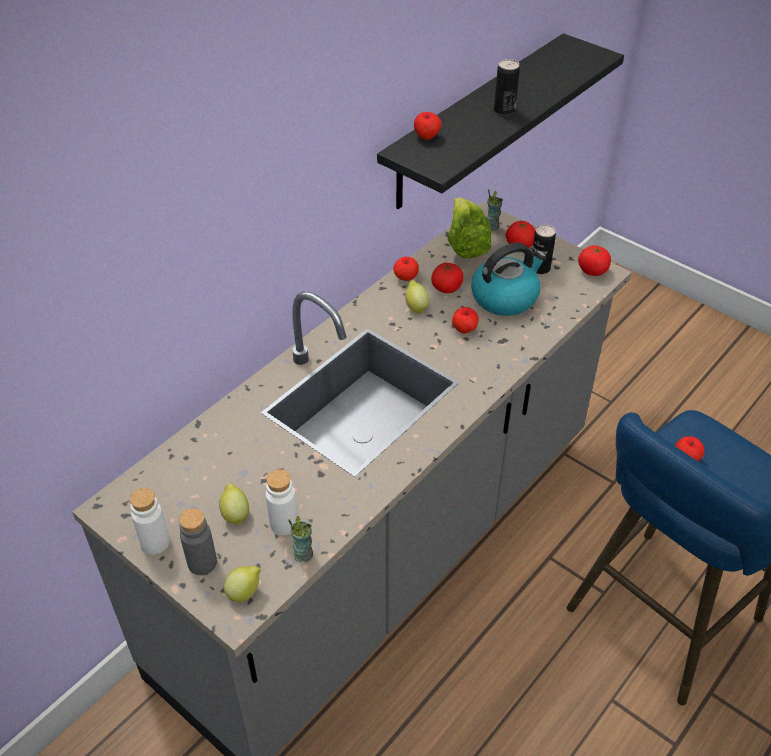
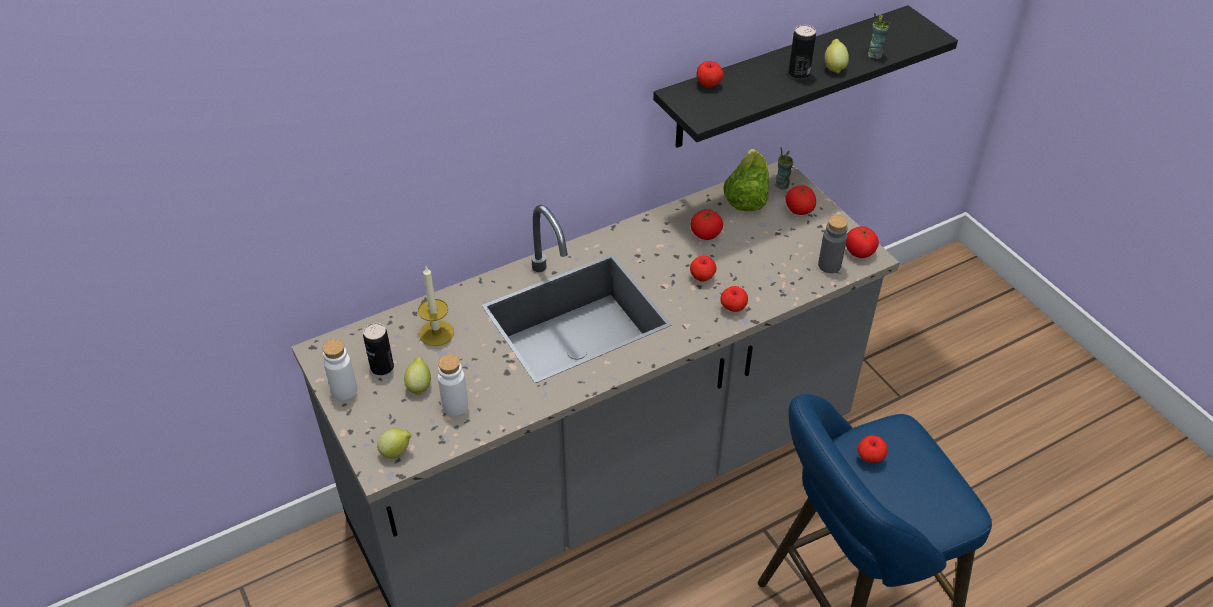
camera: 20 degrees right, 0 degrees up
(202, 563) = (374, 418): grey bottle -> grey bottle (829, 265)
(227, 453) = (436, 333): none -> candle
(303, 554) = (459, 435): cup -> cup (875, 54)
(405, 278) = (672, 215): apple -> apple (733, 308)
(416, 307) = (667, 245): lemon -> lemon (834, 67)
(505, 297) = (757, 256): kettle -> none
(540, 268) = (807, 237): can -> can (382, 367)

